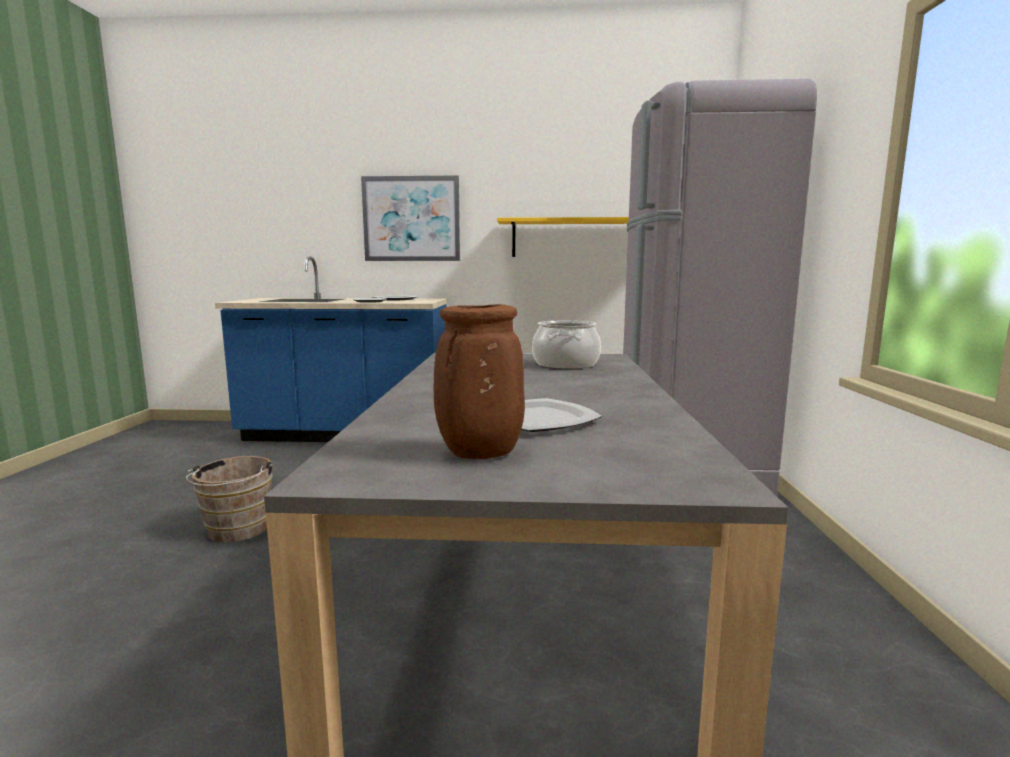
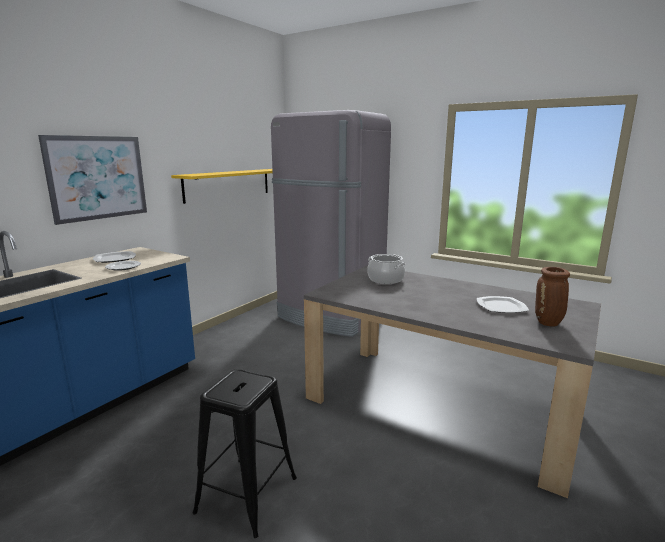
camera: 60 degrees left, 5 degrees up
(236, 531) = (247, 494): brown bucket -> black stool

